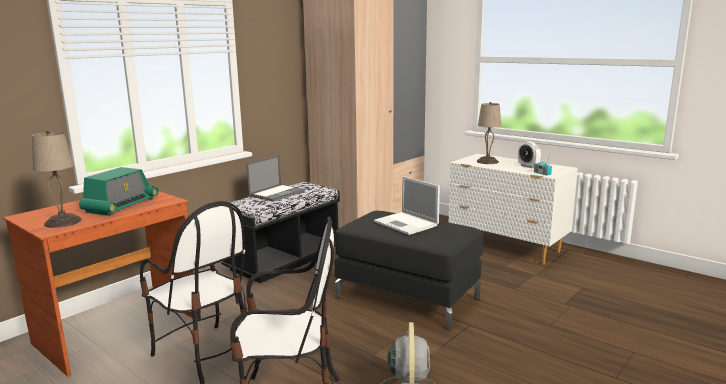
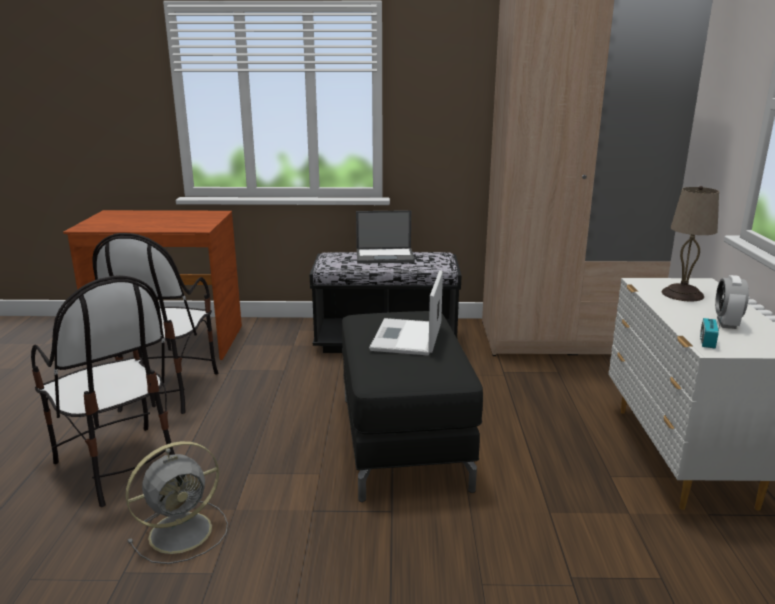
camera: 50 degrees right, 5 degrees up
(62, 222) = (104, 224): beige table lamp -> none
(121, 205) = (166, 222): radio -> none

